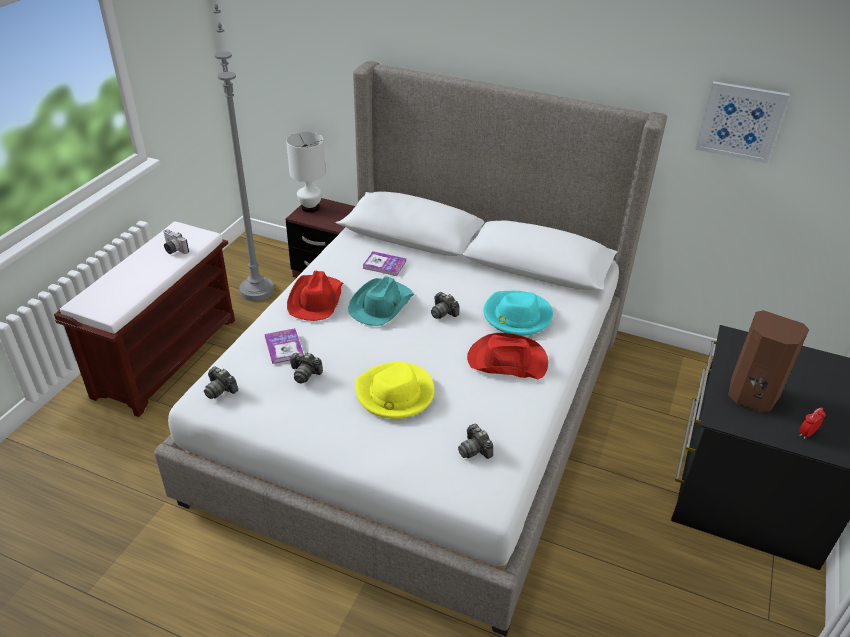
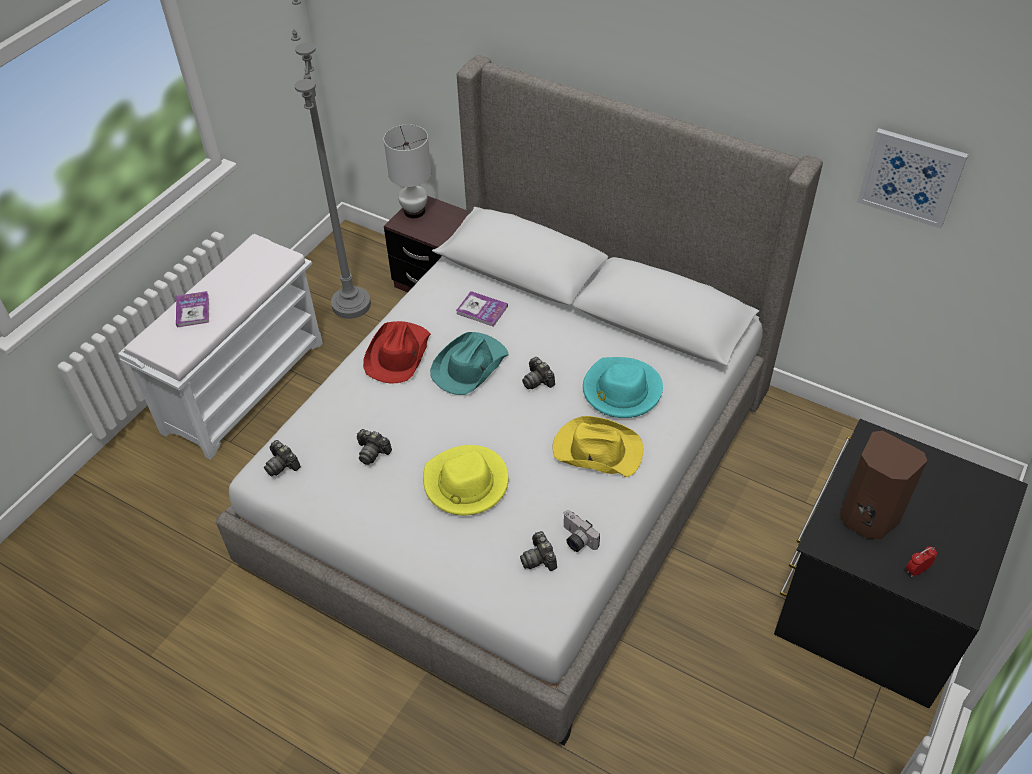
camera: 10 degrees right, 10 degrees up
(167, 356) = (245, 385): brown bench -> white bench
(173, 250) = (248, 275): camera -> camera (576, 540)
(284, 347) = (354, 416): book -> book (192, 310)
(506, 361) = (596, 450): red hat -> yellow hat

